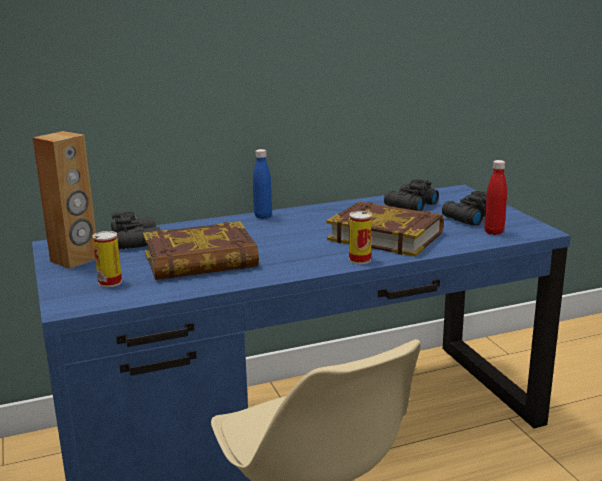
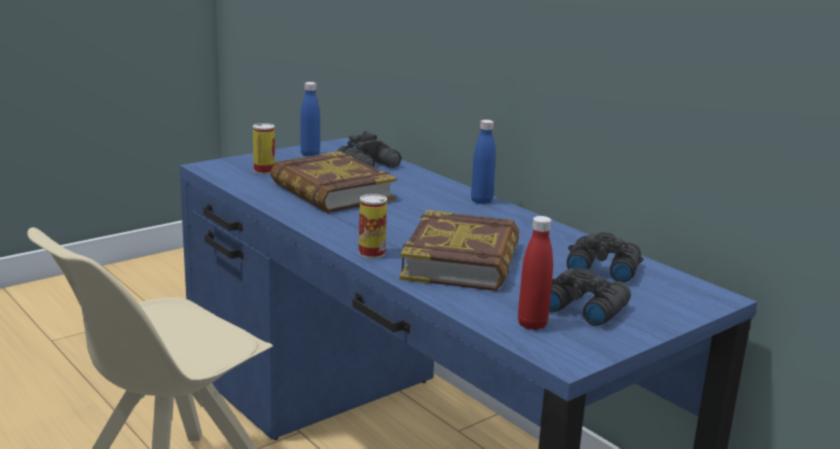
camera: 70 degrees right, 0 degrees up
(75, 259) = (310, 154): brown speaker -> blue bottle

